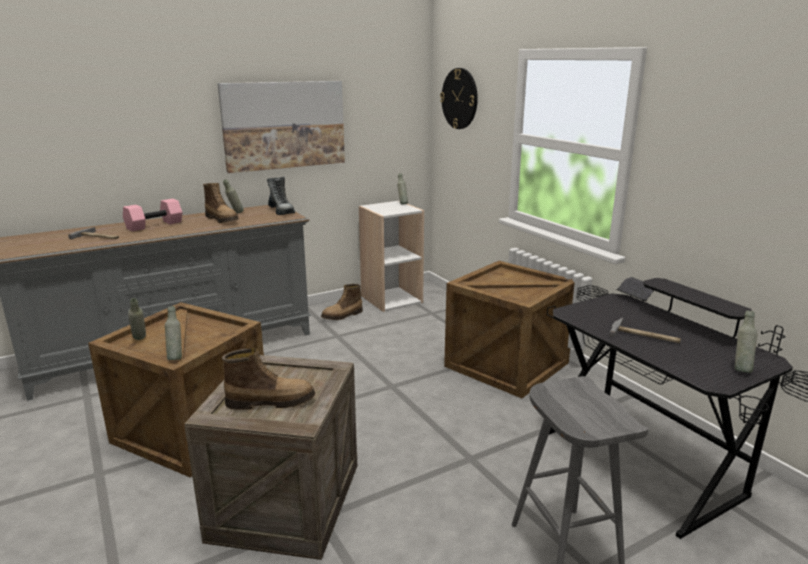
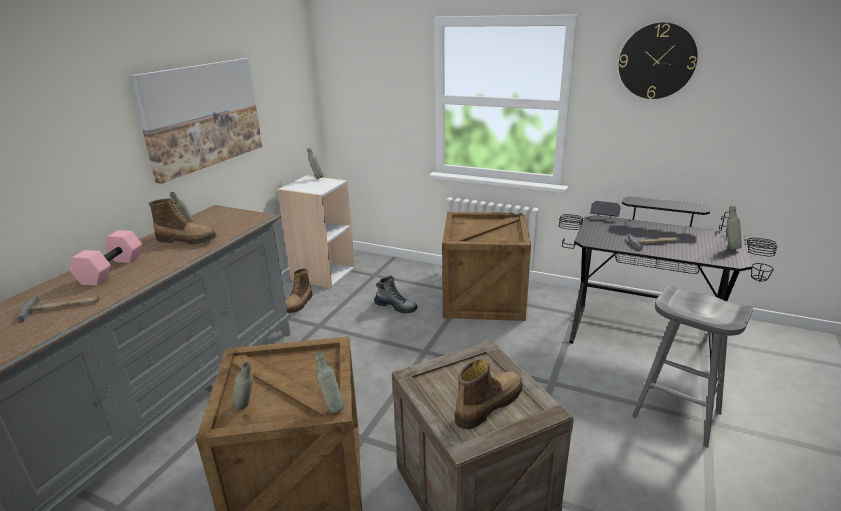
camera: 35 degrees left, 5 degrees up
(281, 211) = (235, 213): boot -> boot (396, 307)
(459, 98) = (357, 66): wall clock -> wall clock (657, 61)

